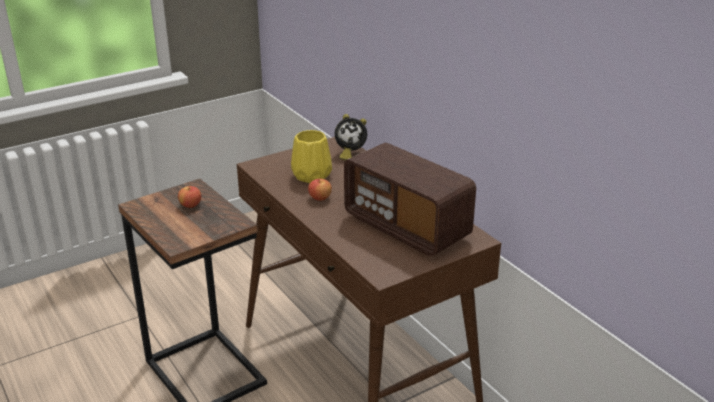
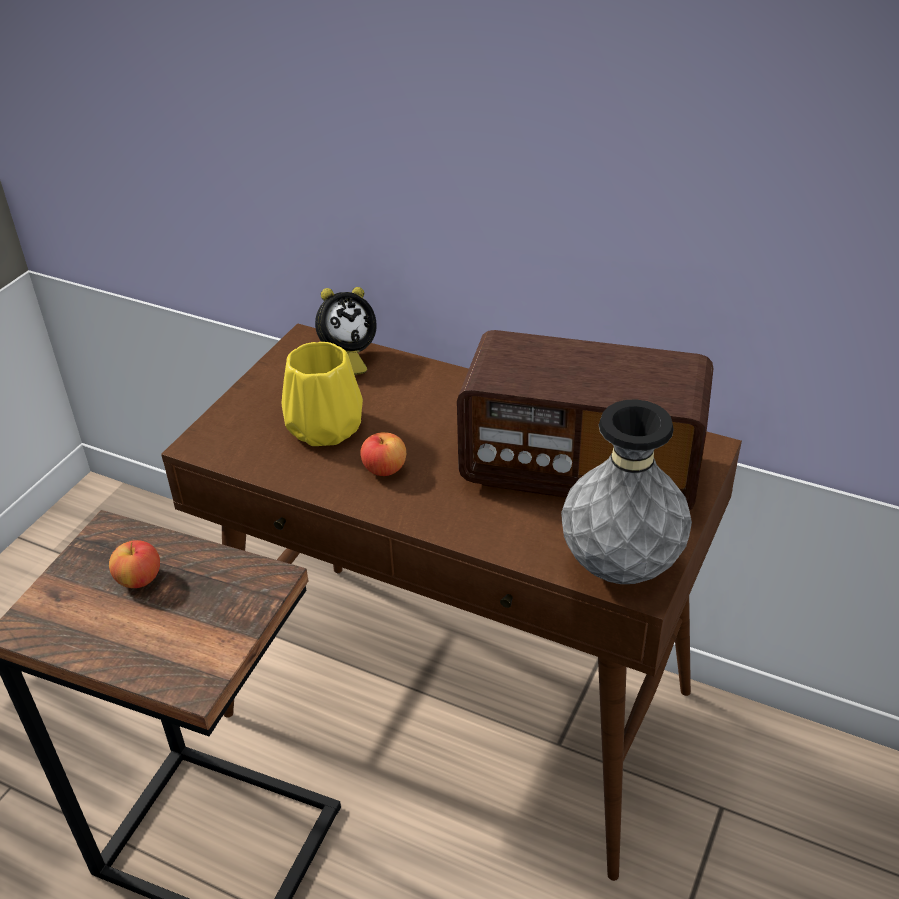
camera: 30 degrees left, 10 degrees up
(382, 266) = (620, 567): none -> grey vase

